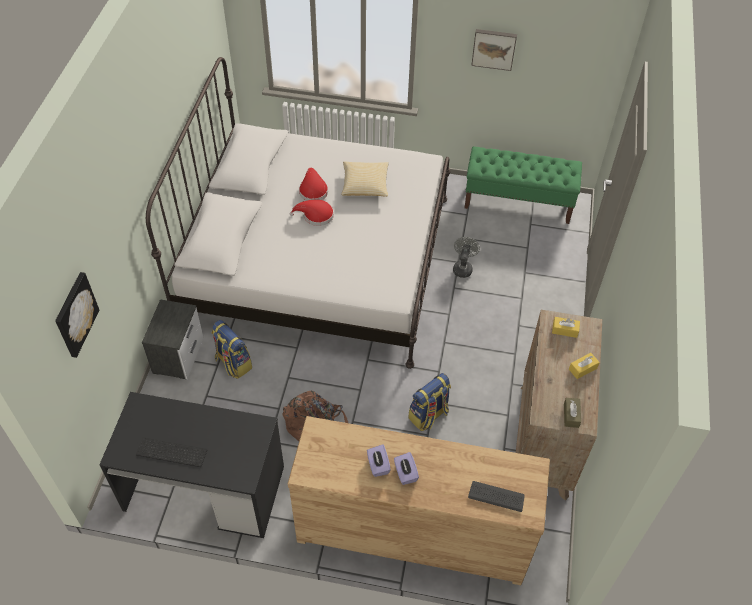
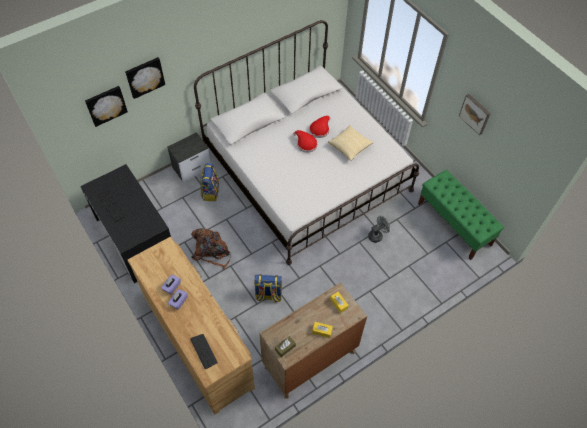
camera: 45 degrees right, 5 degrees up
(99, 241) = (145, 77): none -> picture

